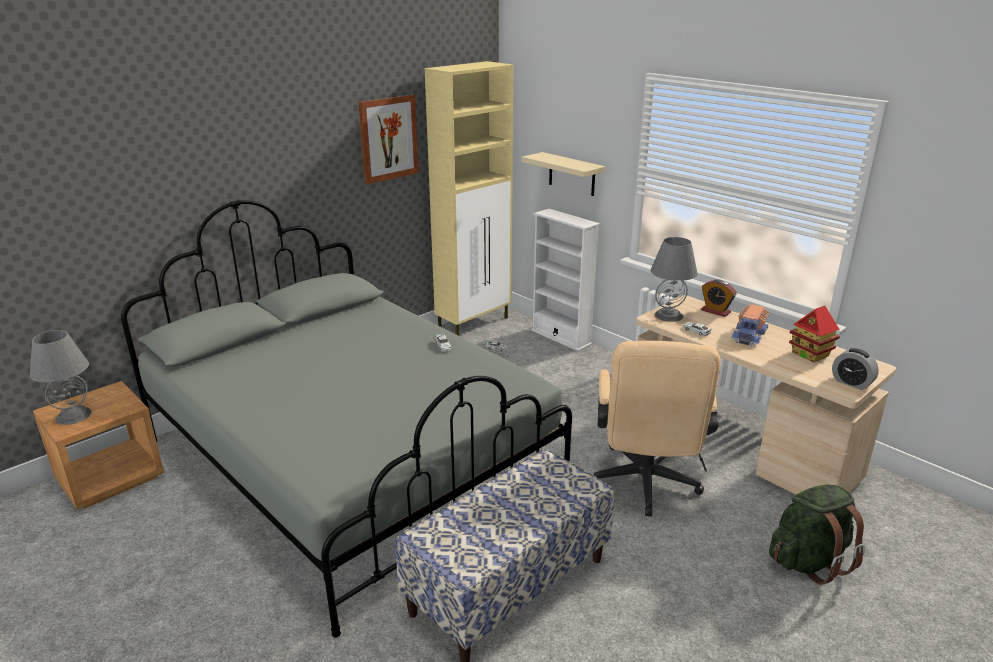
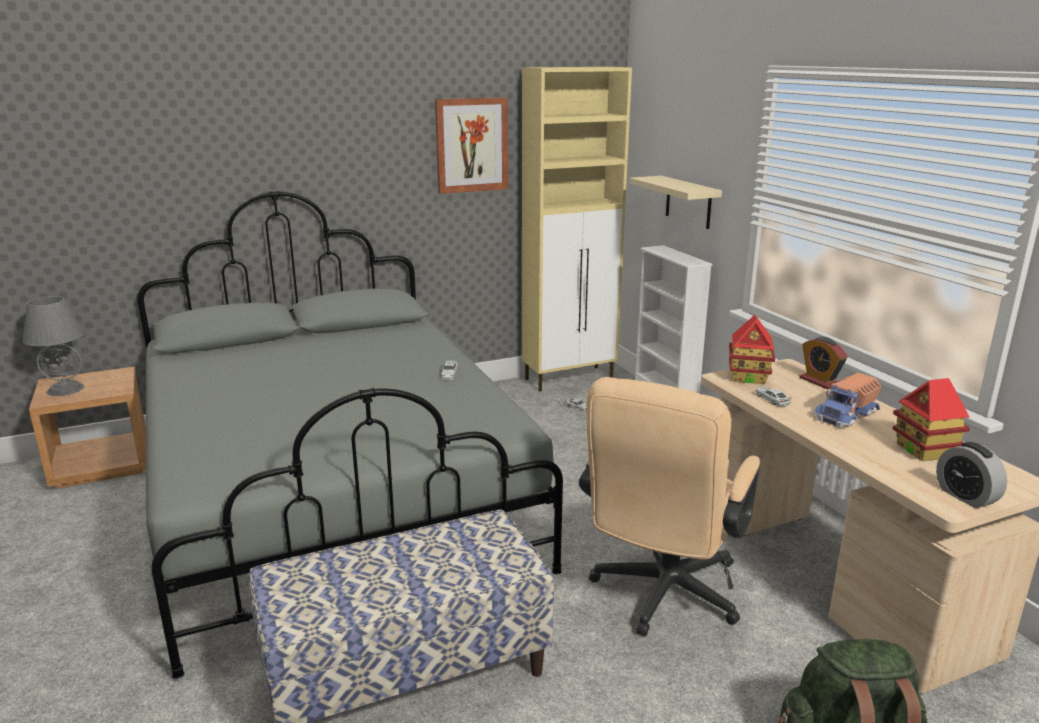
camera: 20 degrees right, 5 degrees down
(669, 315) = (748, 377): grey table lamp -> toy house

